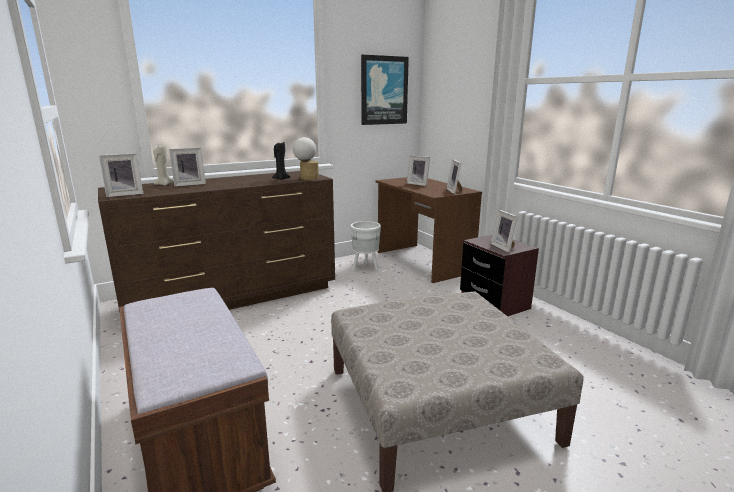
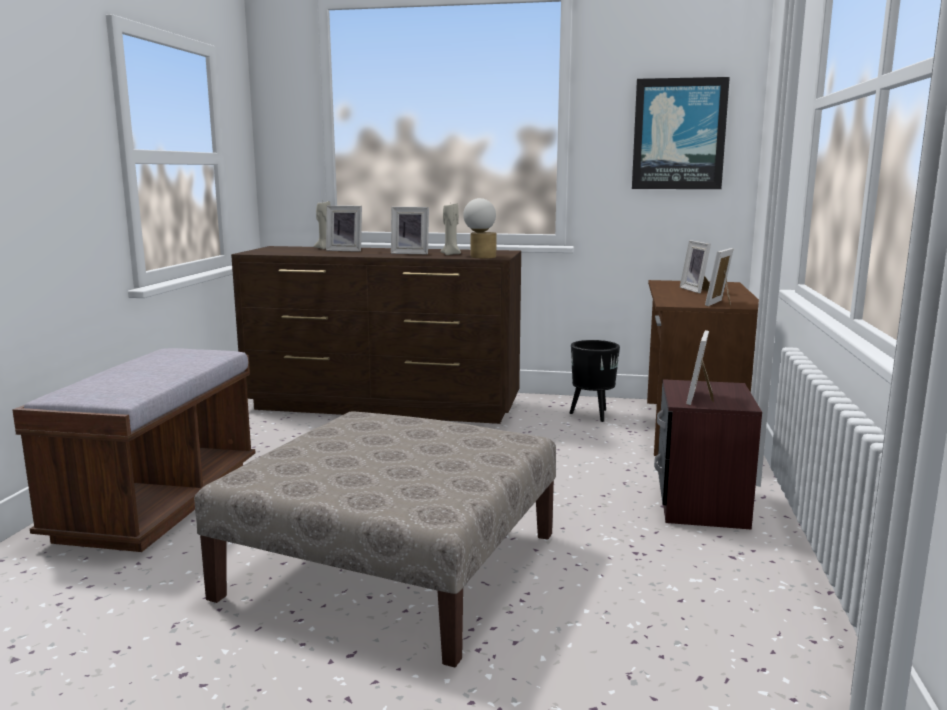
camera: 40 degrees right, 5 degrees down
(125, 194) = (266, 252): picture frame -> picture frame (411, 253)
(281, 179) = (451, 254): black candle -> beige candle
(365, 268) = (592, 415): white planter -> black planter

